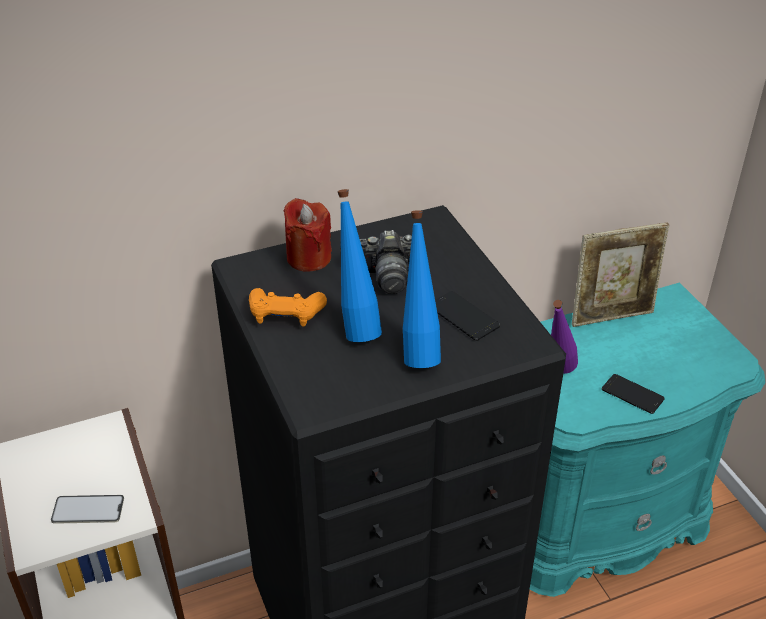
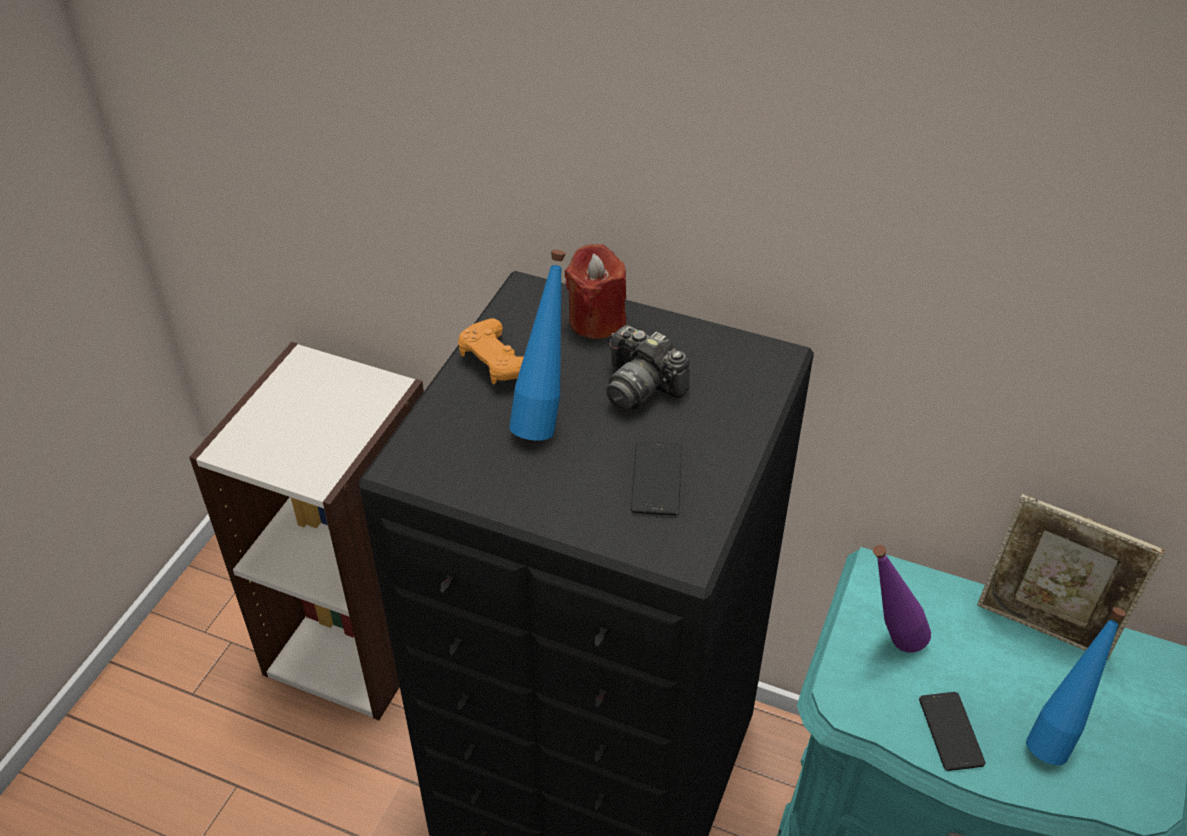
camera: 45 degrees right, 5 degrees up
(88, 509) = (294, 448): phone -> none
(418, 351) = (564, 482): blue bottle -> blue bottle (1054, 736)

